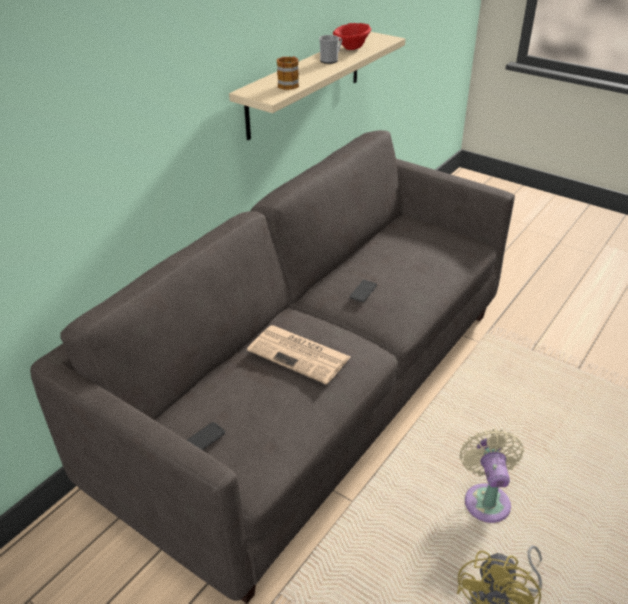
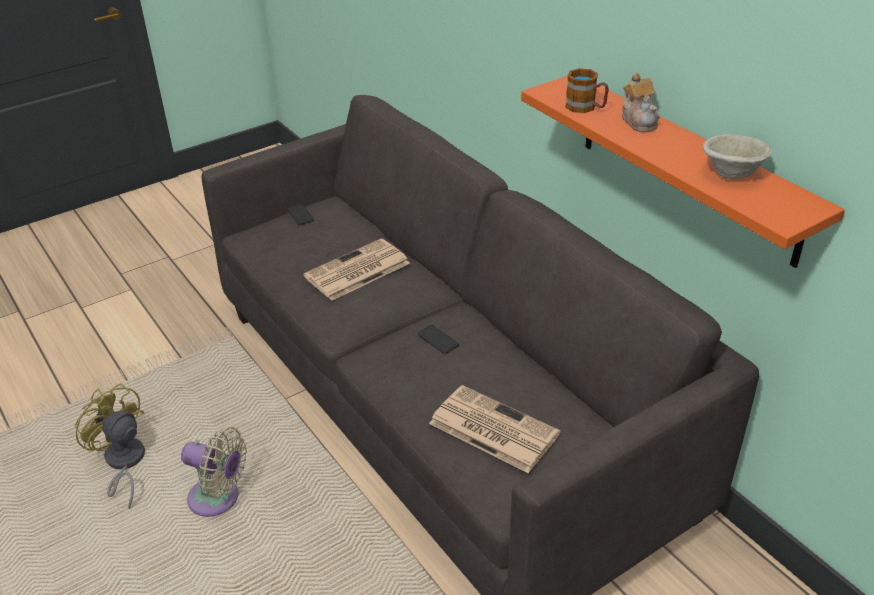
camera: 110 degrees right, 0 degrees up
(300, 70) = (639, 121): none -> teapot
(305, 84) = (687, 167): beige shelf -> orange shelf
(331, 60) = (674, 148): mug -> none
(352, 48) = (731, 175): red bowl -> beige bowl
(433, 253) = (491, 429): none -> newspaper

